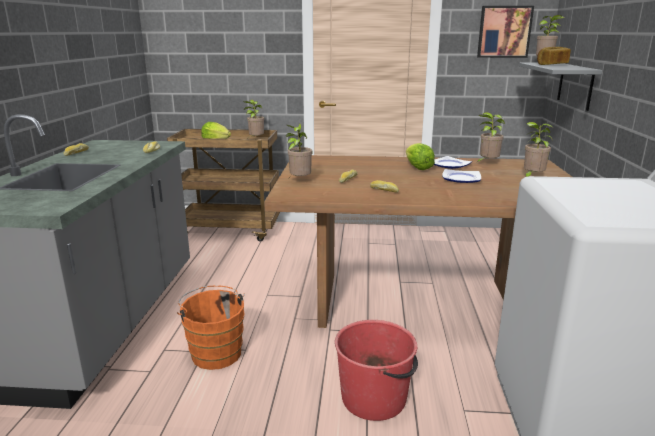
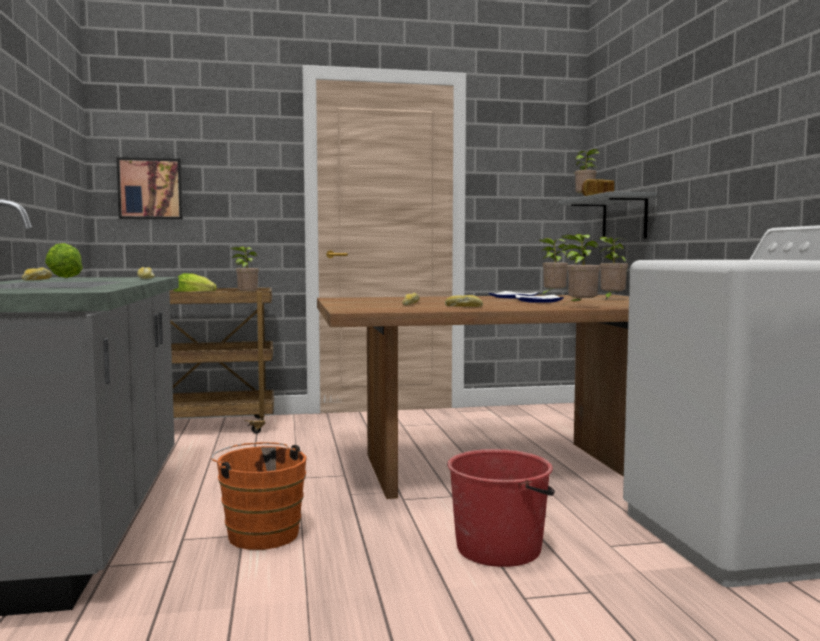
camera: 15 degrees left, 15 degrees down
(299, 181) = (353, 305): potted plant -> potted plant (580, 307)
(417, 168) = (481, 299): lettuce -> lettuce (63, 277)
(504, 32) = (534, 173): picture -> picture (150, 189)

